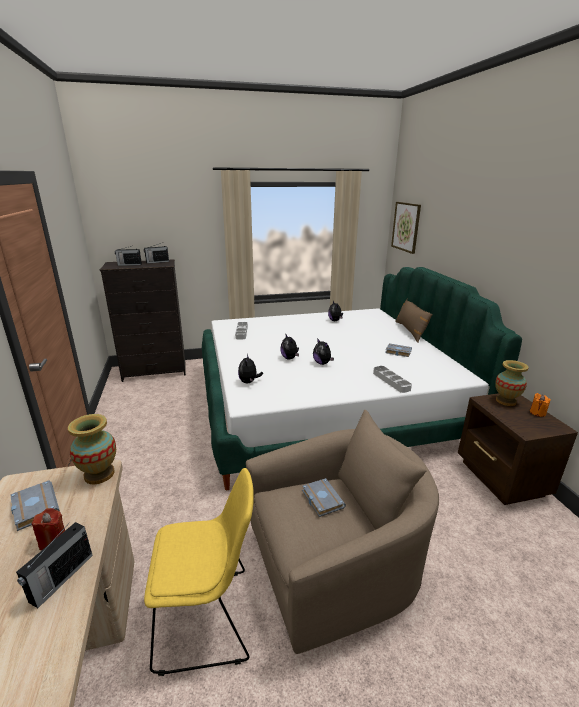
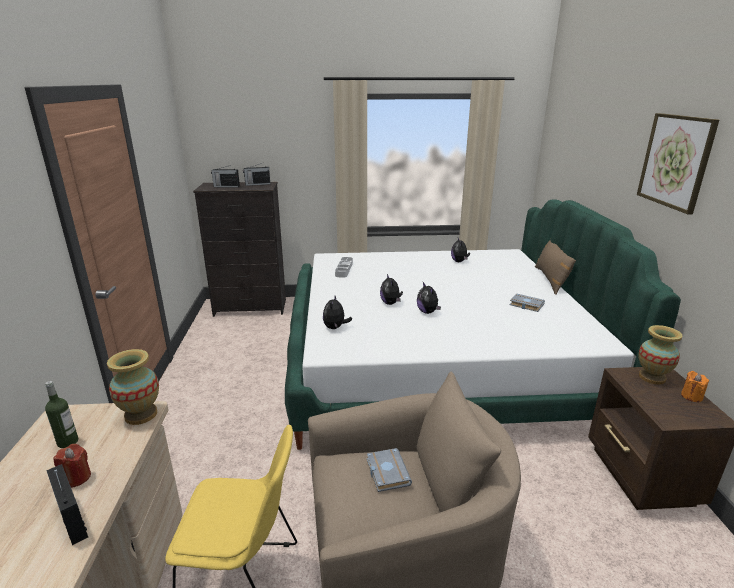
camera: 10 degrees right, 0 degrees up
(33, 507) = (68, 442): grey book -> bottle
(61, 578) = (72, 518): radio -> radio turned 105 degrees clockwise
(391, 381) = (506, 340): grey tray -> none
(406, 227) = (558, 149): picture -> picture (675, 161)

